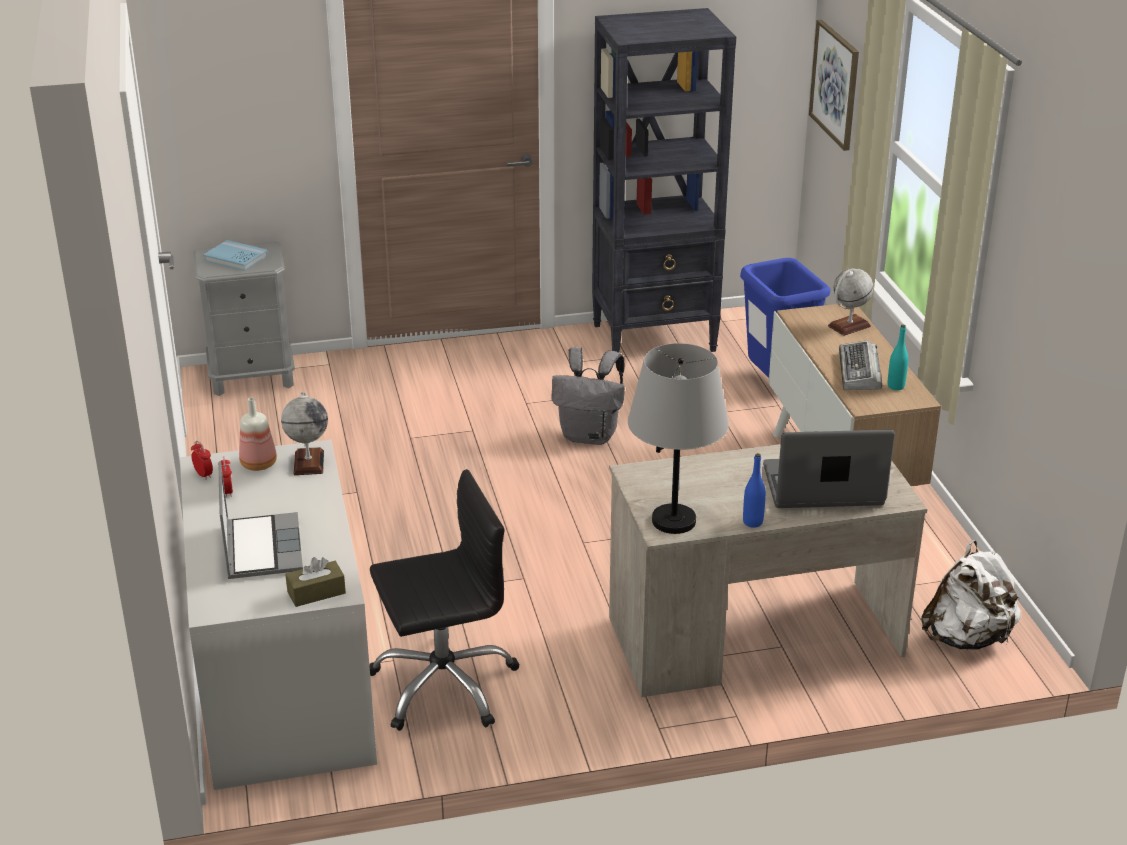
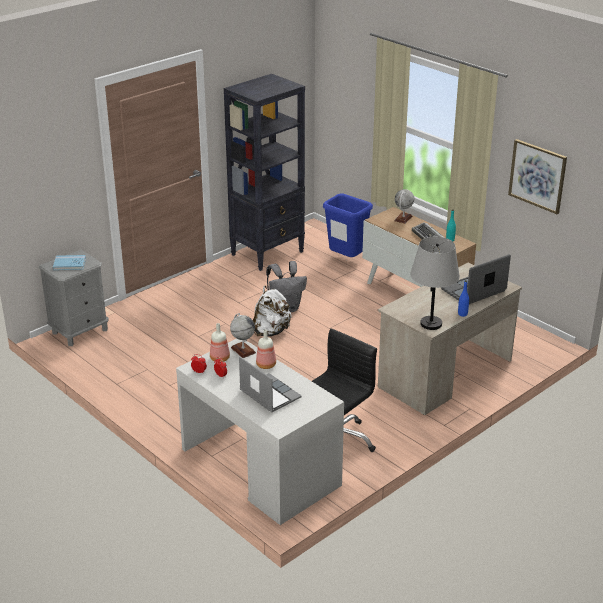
camera: 30 degrees left, 0 degrees up
(315, 498) = (266, 365): none -> bottle
(316, 592) = (318, 404): brown tissue box -> none
(835, 84) = (340, 100): picture -> picture (537, 176)
(967, 638) = (526, 345): white backpack -> white backpack (270, 331)

